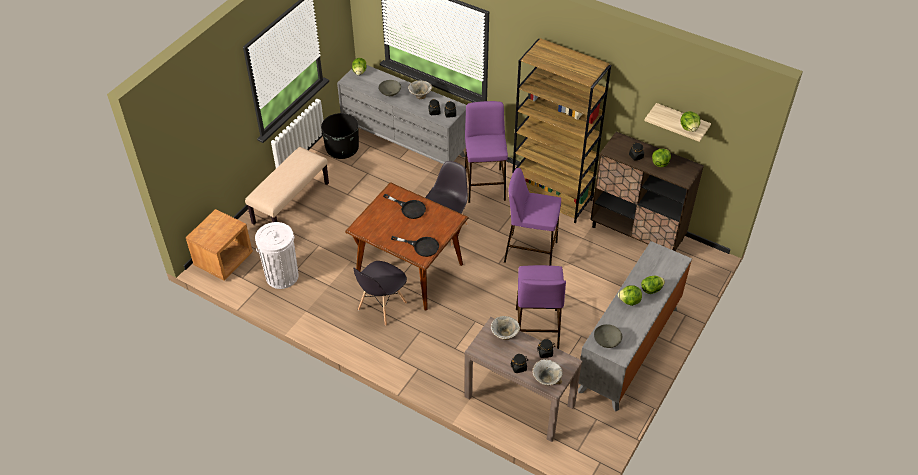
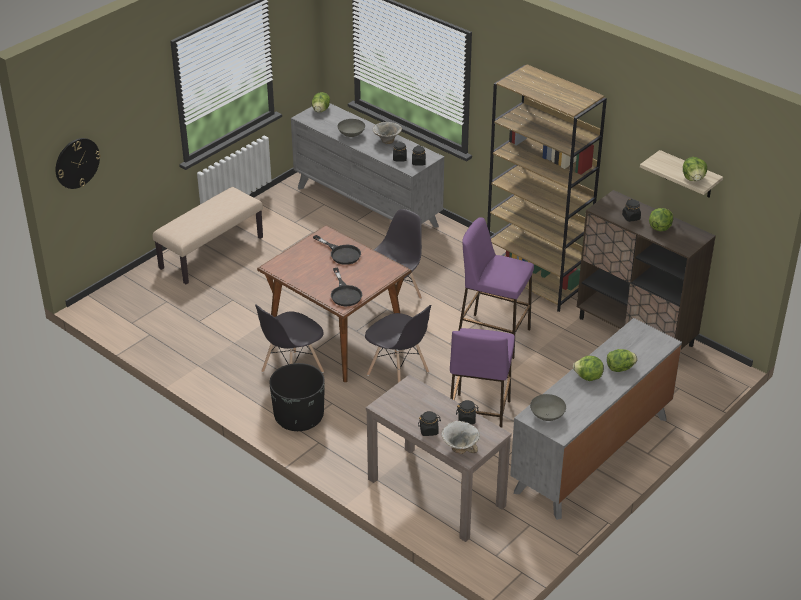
camera: 10 degrees right, 10 degrees down
(182, 162) = (77, 163): none -> wall clock
(224, 260) = (115, 302): brown nightstand -> none
(282, 276) = (180, 326): white trash can -> none
(342, 149) = (289, 204): black planter -> black planter (299, 417)
(421, 246) = (345, 293): black frying pan -> black frying pan turned 45 degrees clockwise
(465, 297) = (398, 374): none -> grey chair
(484, 185) = (454, 259): purple stool -> none
(504, 335) = (420, 396): bowl -> none

